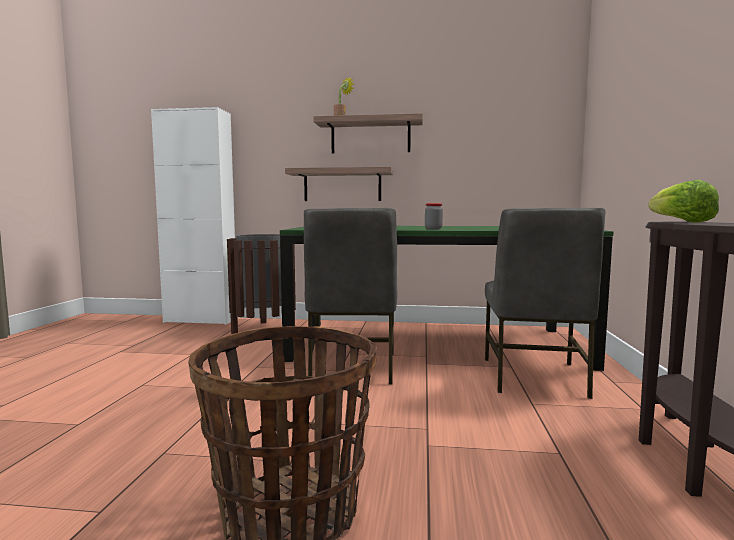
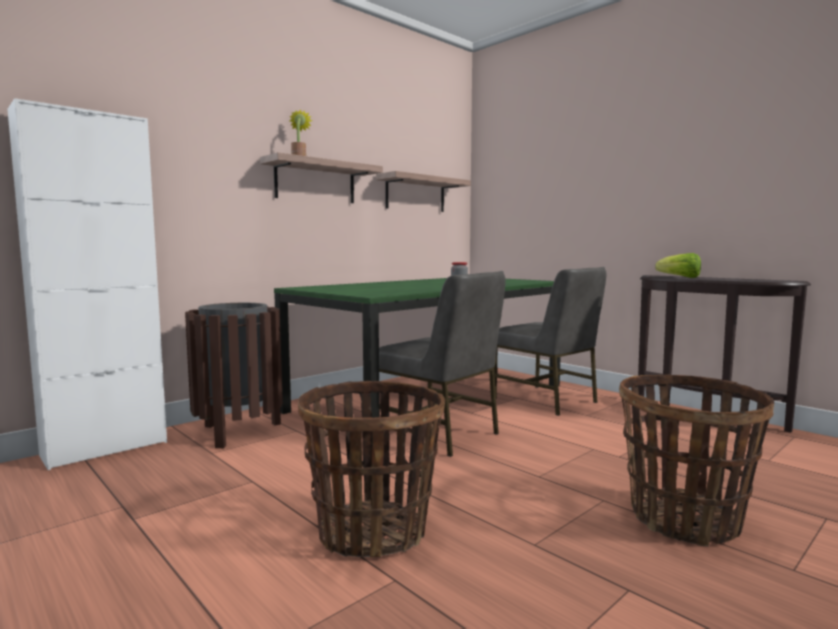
camera: 50 degrees left, 0 degrees up
(144, 399) = (373, 531): none -> basket
(342, 185) = (287, 237): shelf -> shelf (415, 194)

